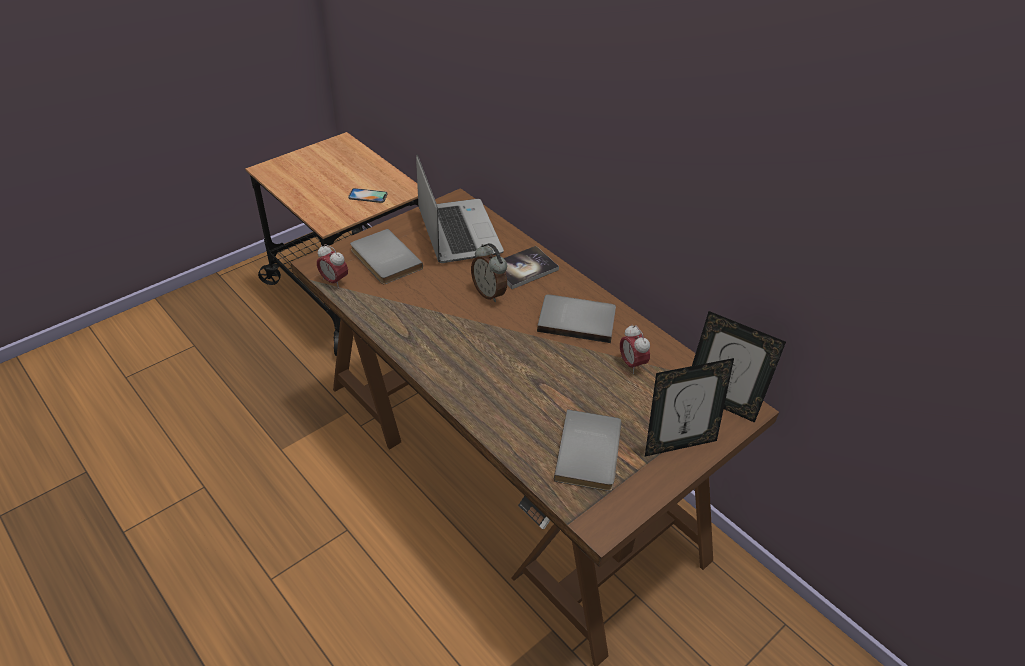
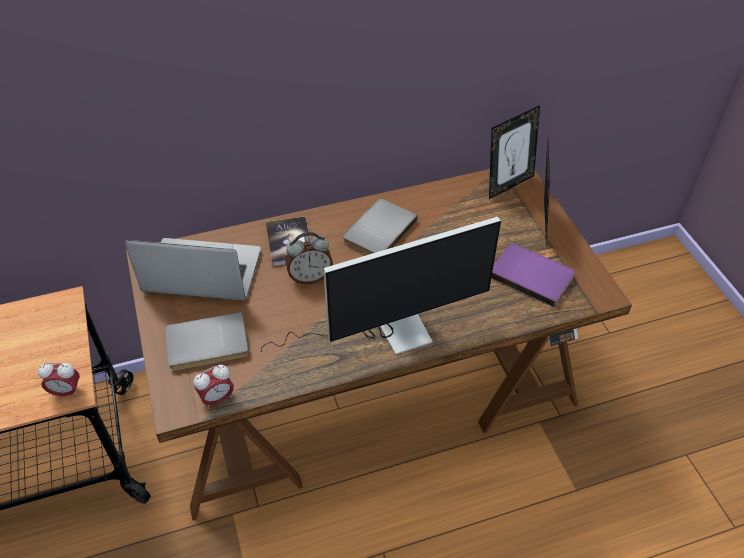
camera: 65 degrees left, 5 degrees up
(368, 196) = (48, 341): phone -> none
(451, 358) = (385, 332): none -> monitor
(591, 452) = (532, 275): grey book -> purple book
(631, 364) = (447, 217): alarm clock -> alarm clock (66, 392)

